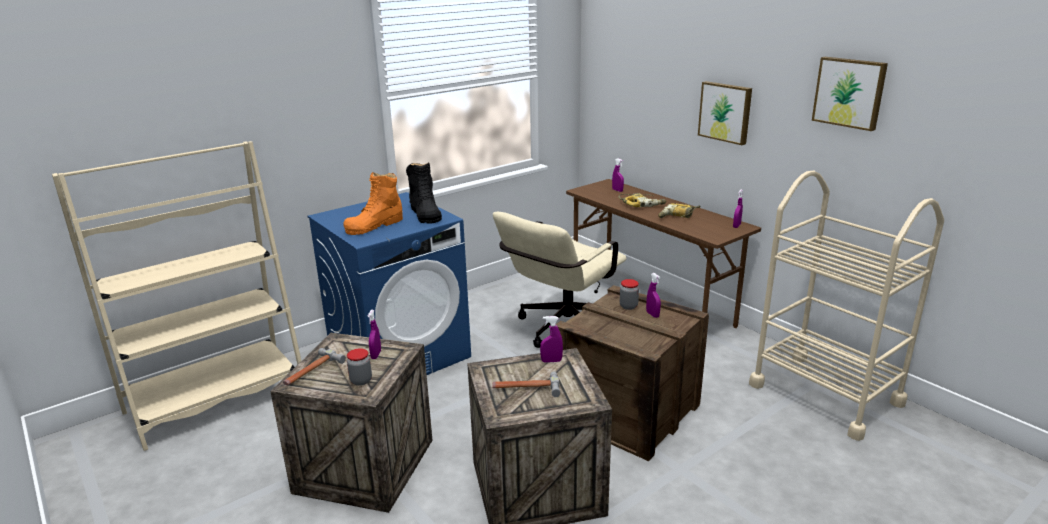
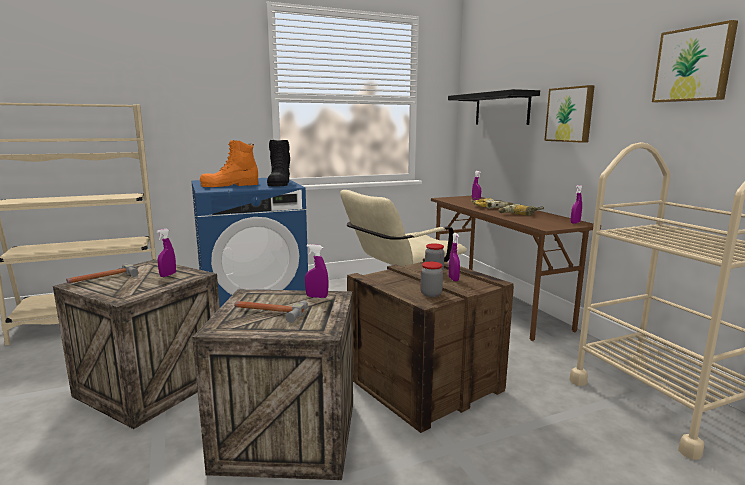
camera: 15 degrees right, 10 degrees down
(361, 381) = (131, 288): jar -> jar (431, 294)
(641, 88) = (501, 109): none -> black shelf

